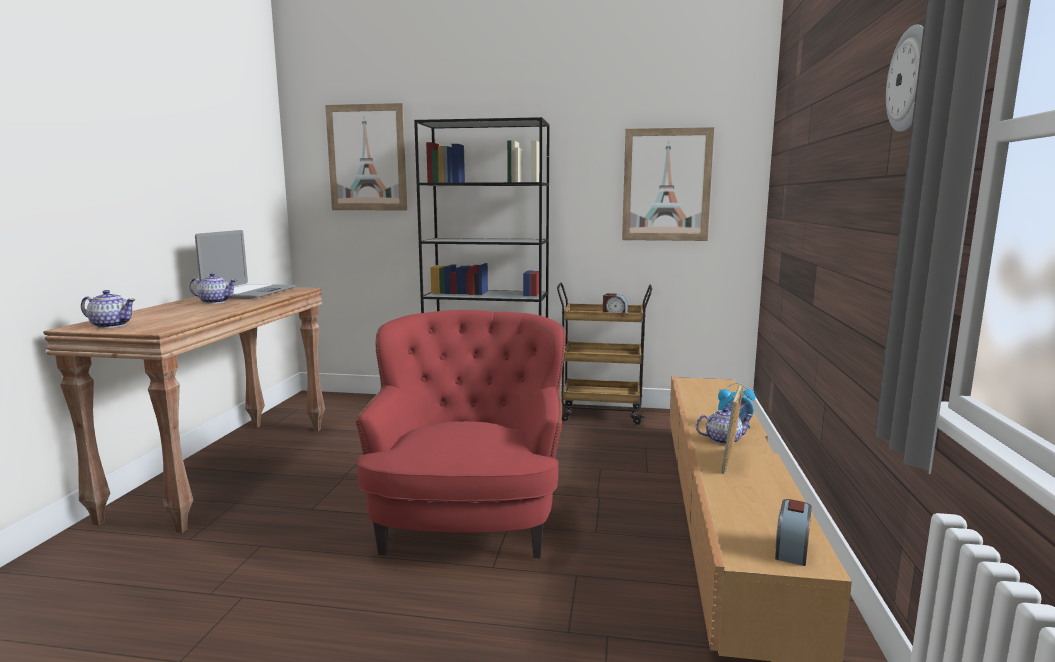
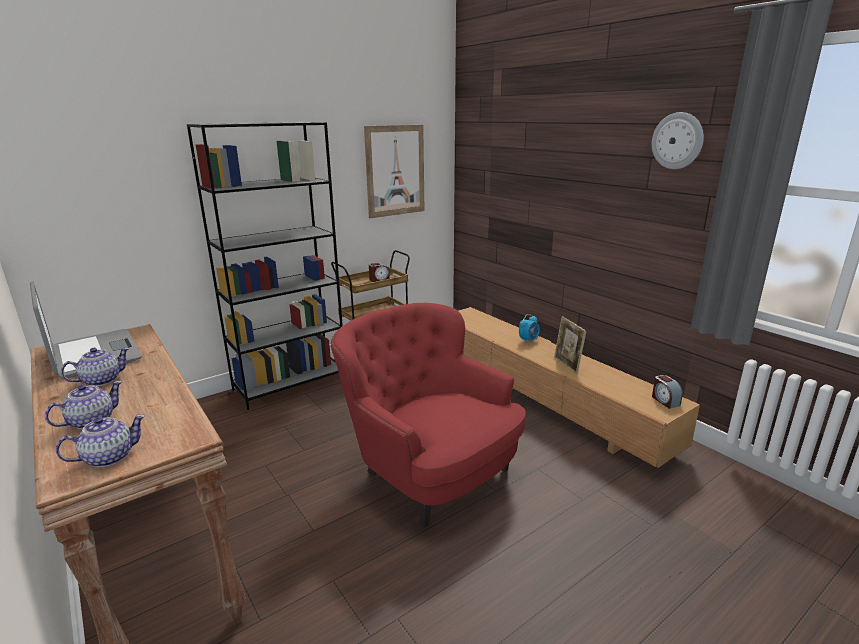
camera: 45 degrees left, 10 degrees up
(367, 158) = (106, 161): picture -> none
(722, 440) = (540, 352): teapot -> teapot (91, 421)

